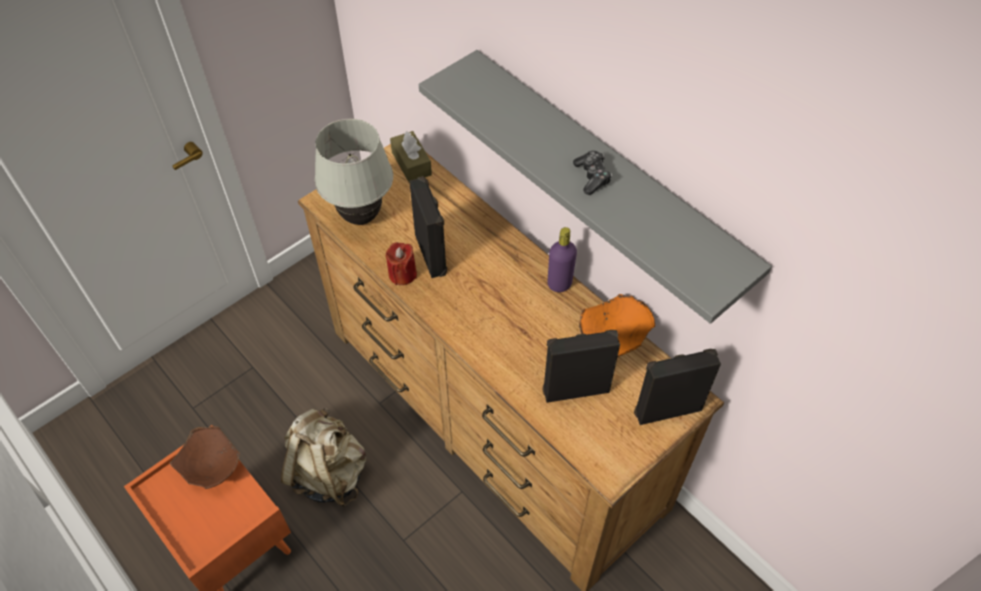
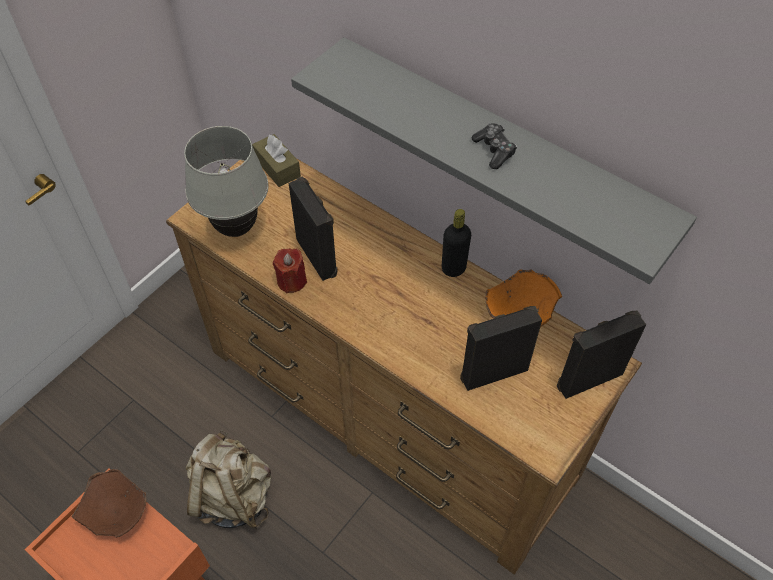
camera: 10 degrees left, 0 degrees up
(559, 284) = (453, 268): purple bottle -> black bottle

